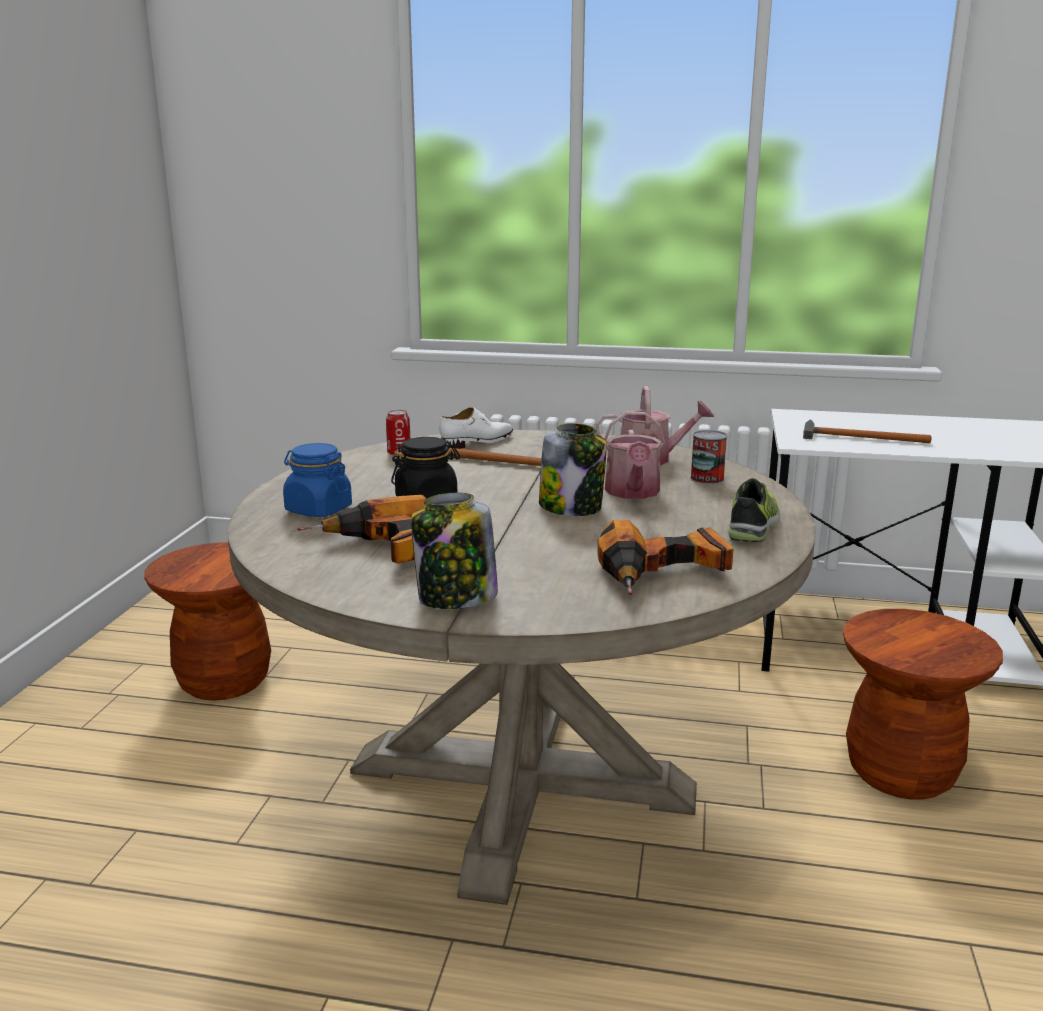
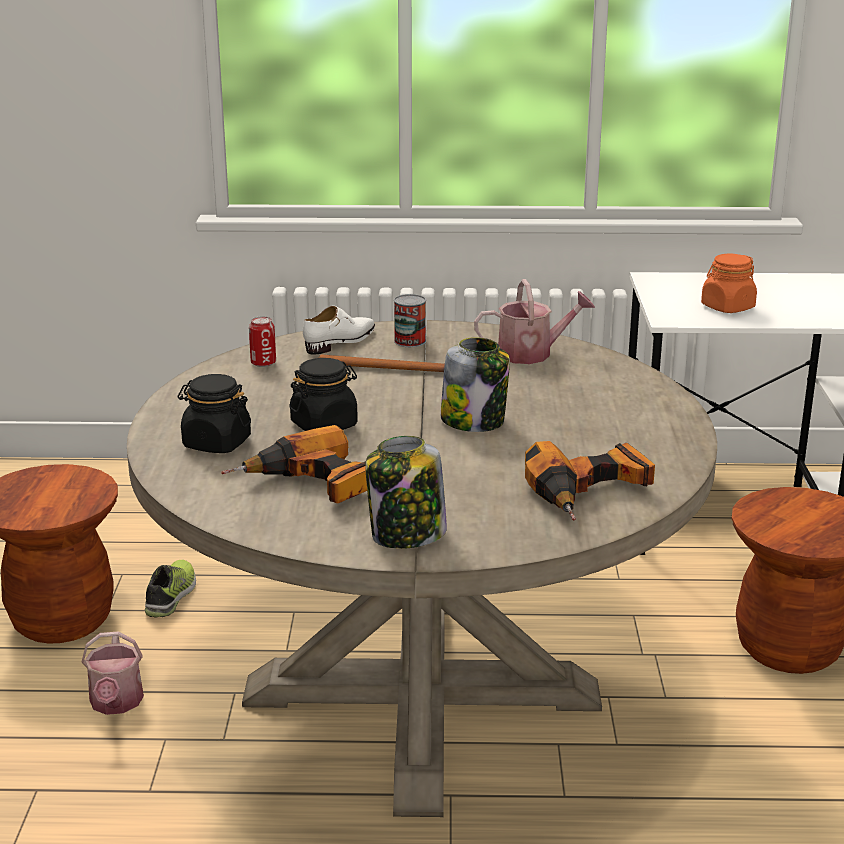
camera: 10 degrees left, 5 degrees up
(318, 509) = (216, 443): blue jar -> black jar
(633, 493) = (528, 398): watering can -> watering can (116, 704)
(707, 479) = (595, 376): can -> can (410, 341)
(753, 525) = (656, 429): shoe -> shoe (172, 595)
(858, 437) = (727, 307): hammer -> orange jar

